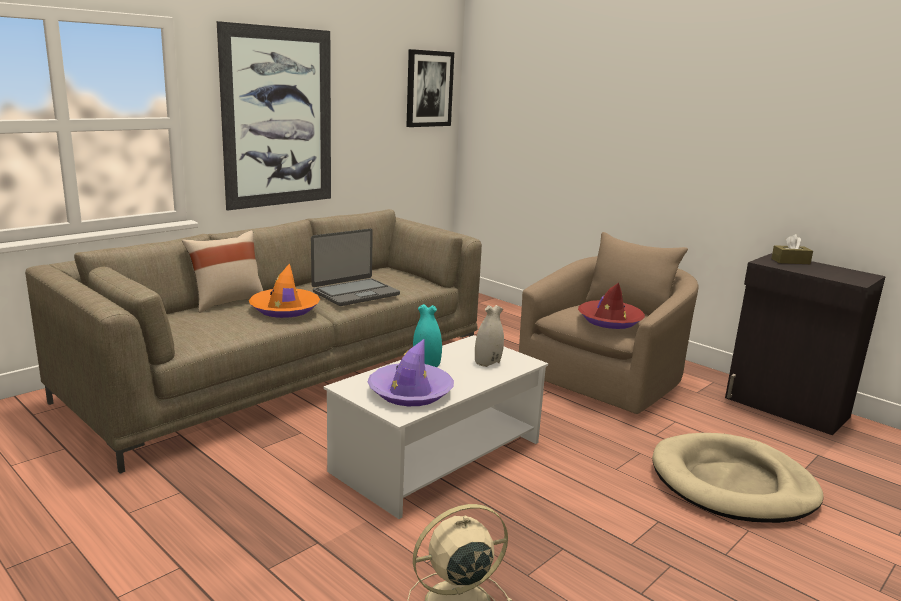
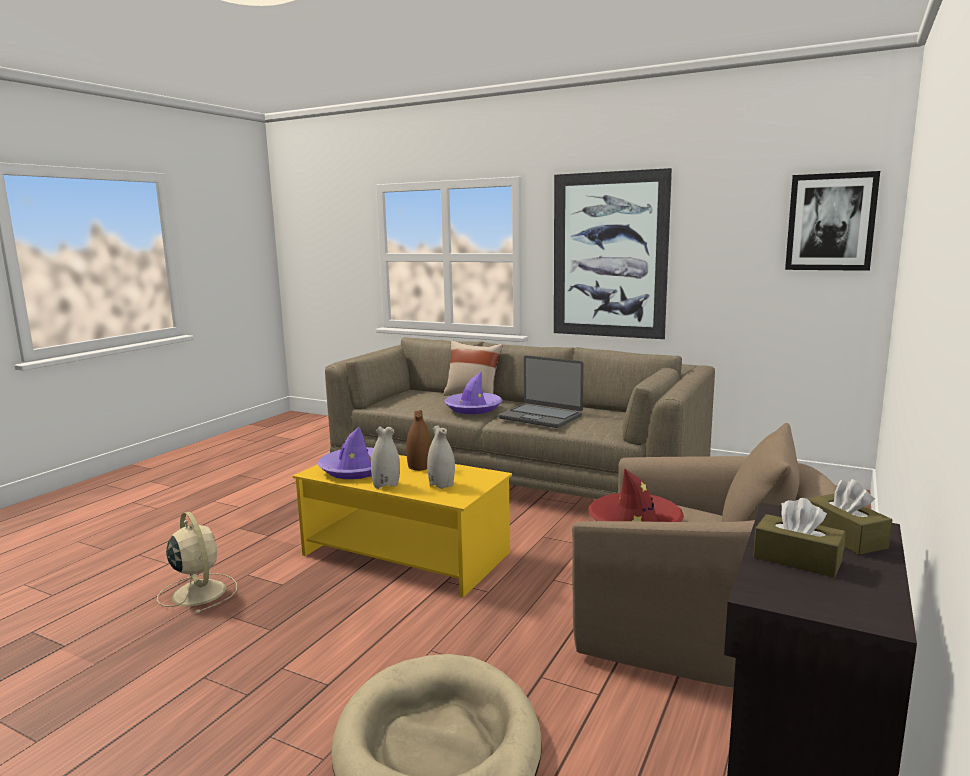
camera: 75 degrees right, 5 degrees down
(285, 309) = (473, 408): orange hat -> purple hat
(426, 363) = (419, 466): turquoise vase -> brown vase
(439, 456) = (407, 554): white coffee table -> yellow coffee table
(471, 383) = (386, 485): none -> white vase
(819, 271) = (797, 559): none -> brown tissue box

